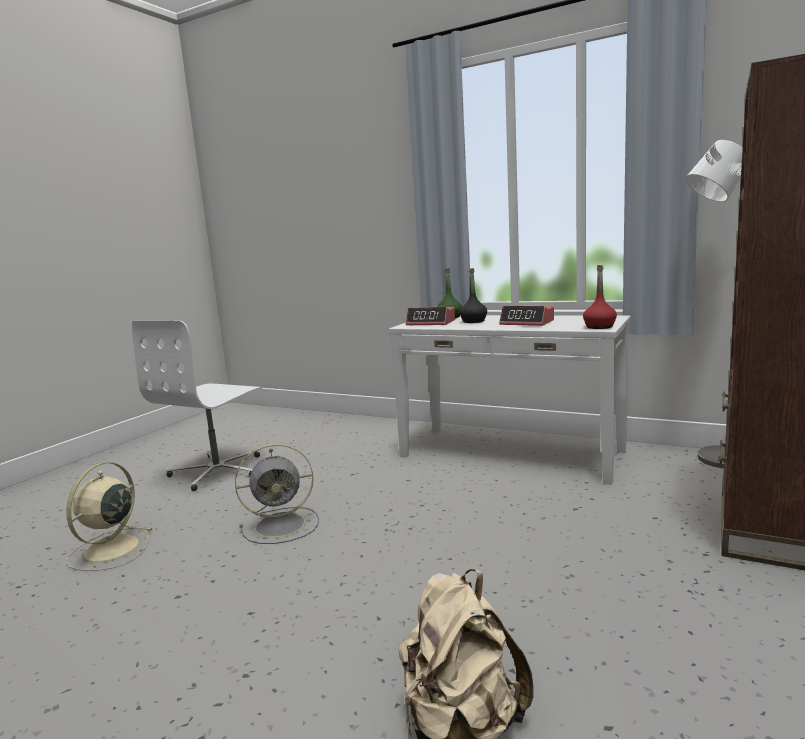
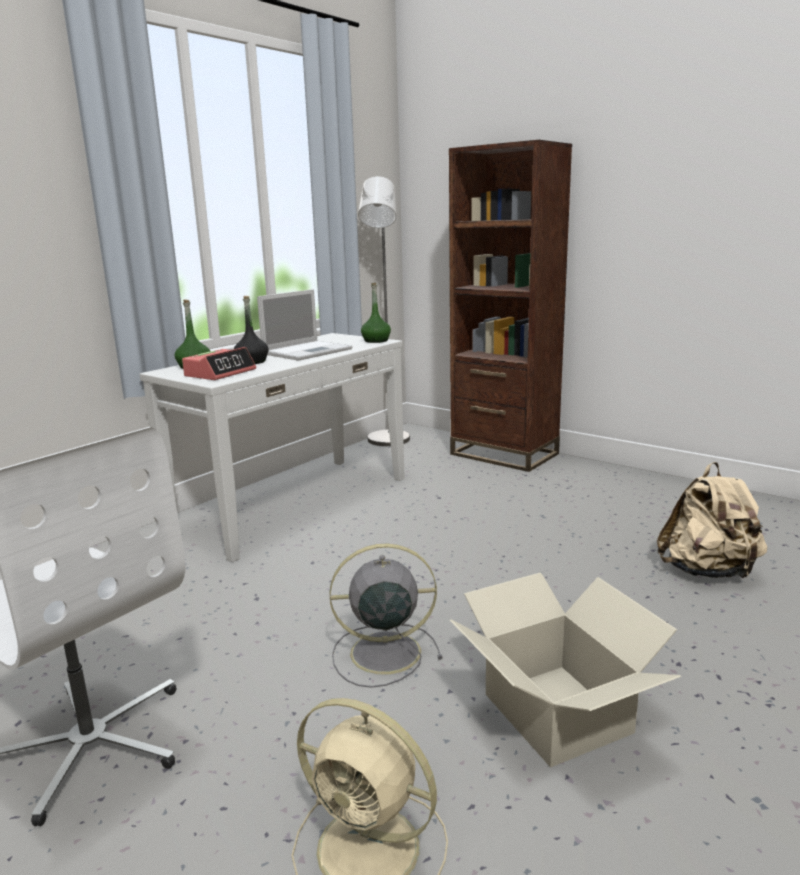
camera: 80 degrees left, 5 degrees up
(194, 602) = (556, 713): none -> cardboard box
(283, 525) = (382, 653): grey fan -> grey fan turned 90 degrees counterclockwise
(527, 323) = (308, 351): alarm clock -> laptop
(599, 327) = (376, 341): red bottle -> green bottle

